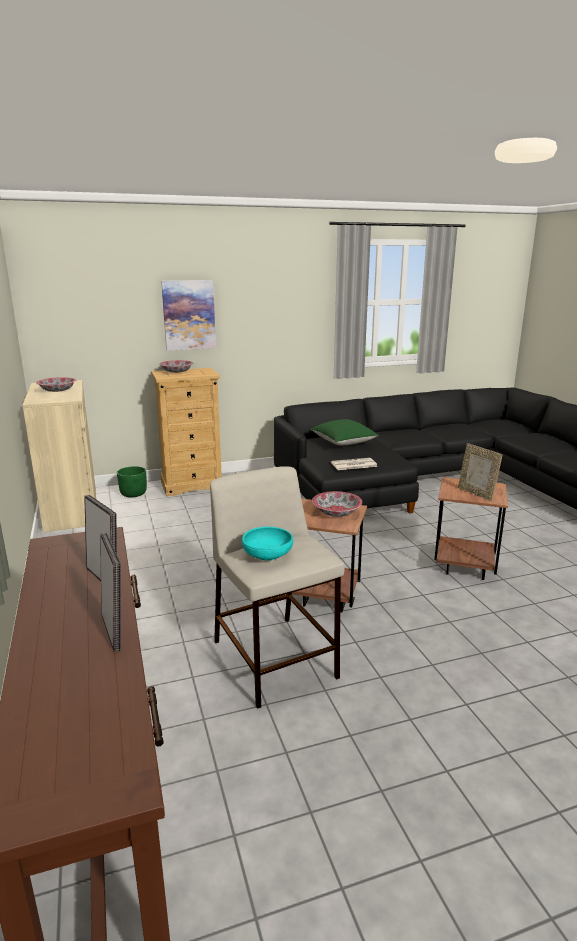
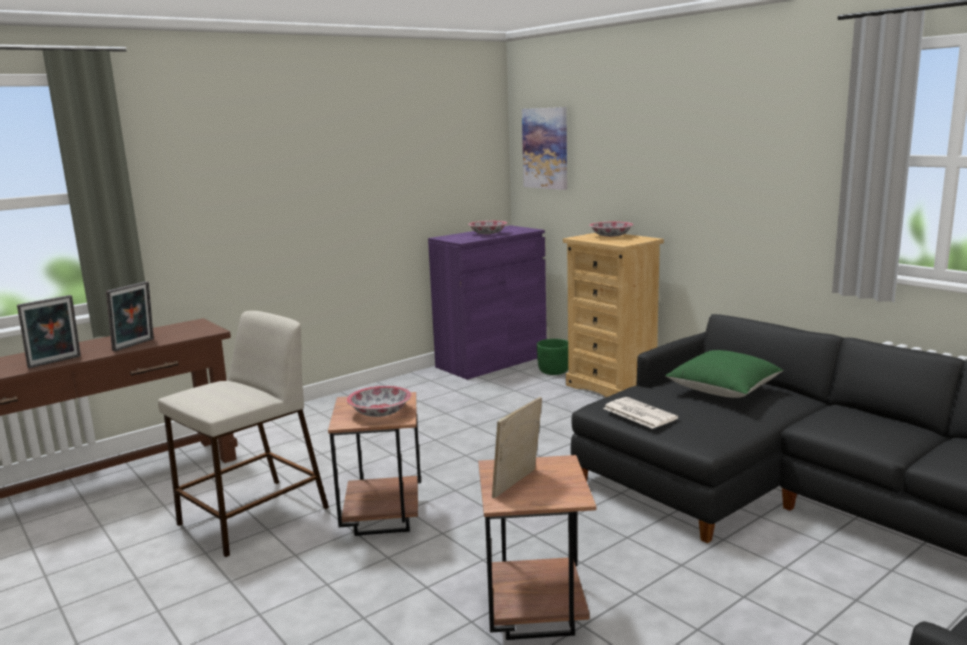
camera: 70 degrees right, 5 degrees down
(71, 508) = (491, 361): beige cabinet -> purple cabinet
(189, 315) = (648, 165): picture -> picture (545, 148)
(267, 555) = (210, 389): turquoise bowl -> none

